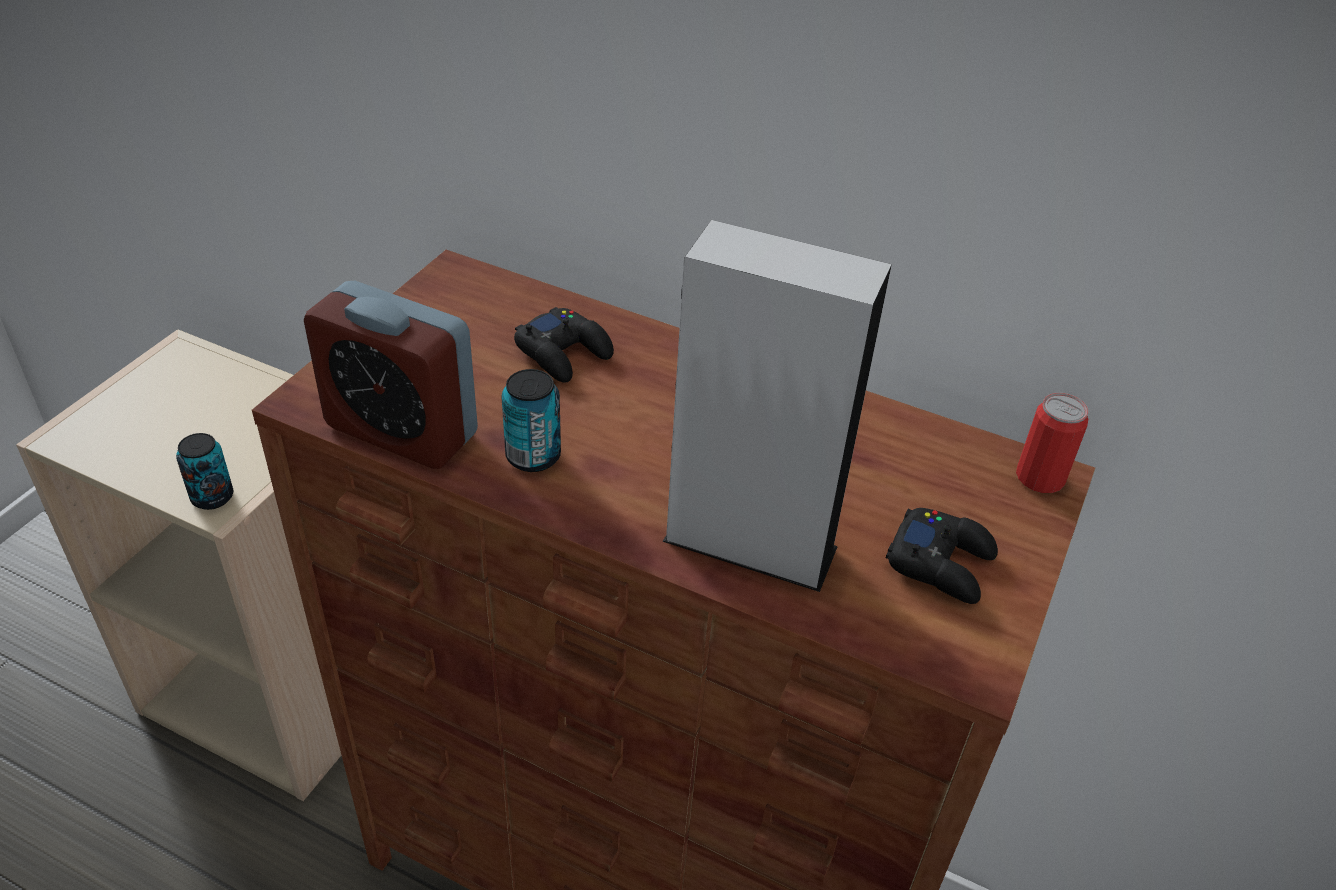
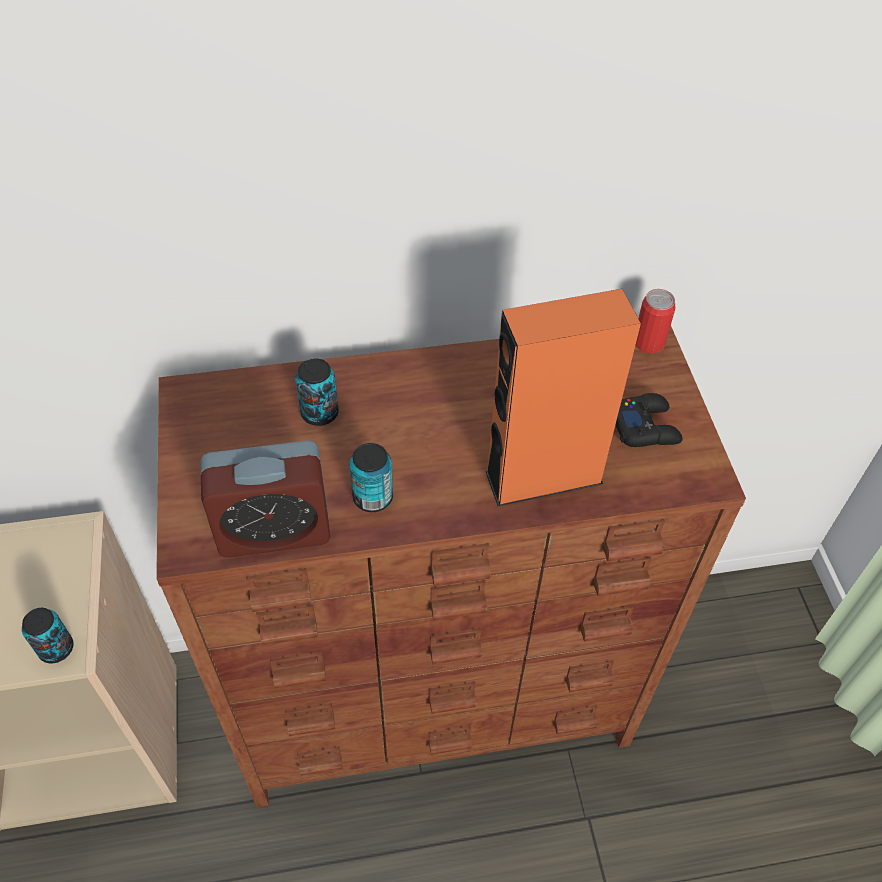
camera: 35 degrees left, 10 degrees up
(564, 353) = (319, 413): black game controller -> can
(749, 543) = (543, 477): grey speaker -> orange speaker

